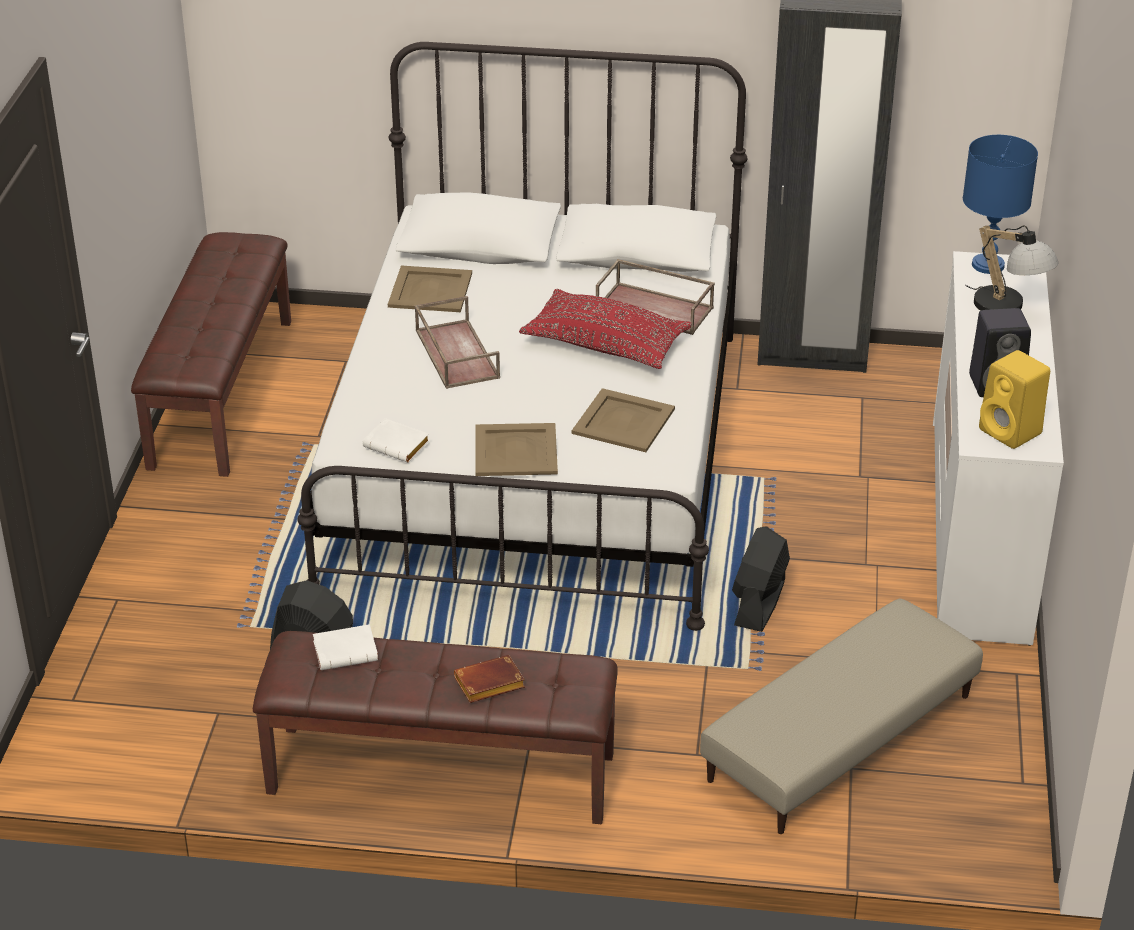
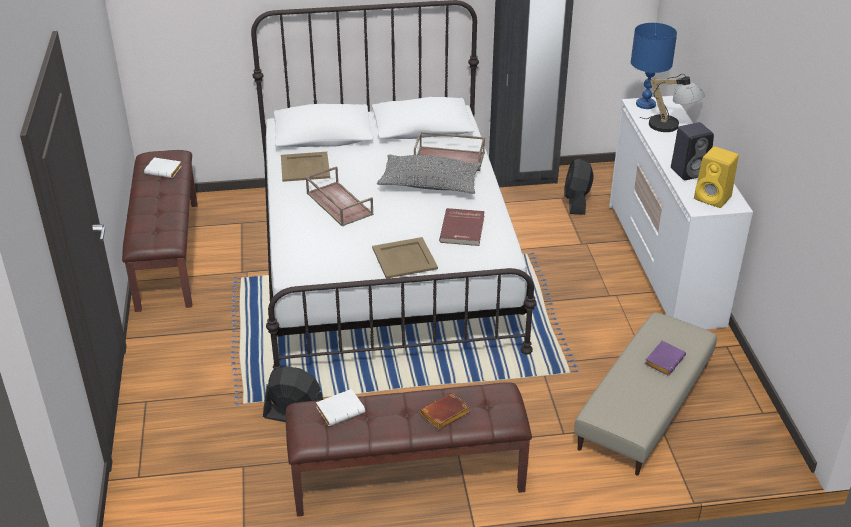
camera: 15 degrees left, 0 degrees up
(398, 445) = (327, 267): white book -> white book (164, 170)
(606, 345) = (430, 184): red pillow -> grey pillow
(624, 421) = (463, 229): beige tray -> red book
(759, 603) = (558, 330): black fan -> black fan (576, 202)
(875, 671) = (664, 360): none -> purple book

